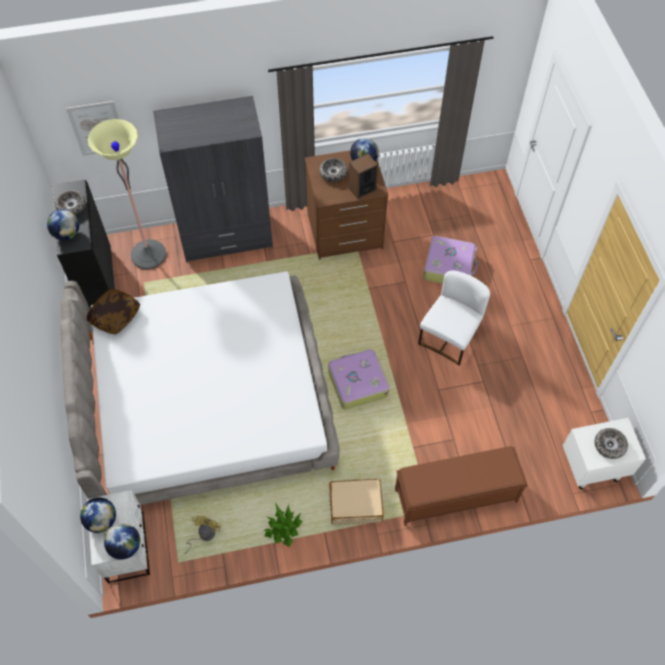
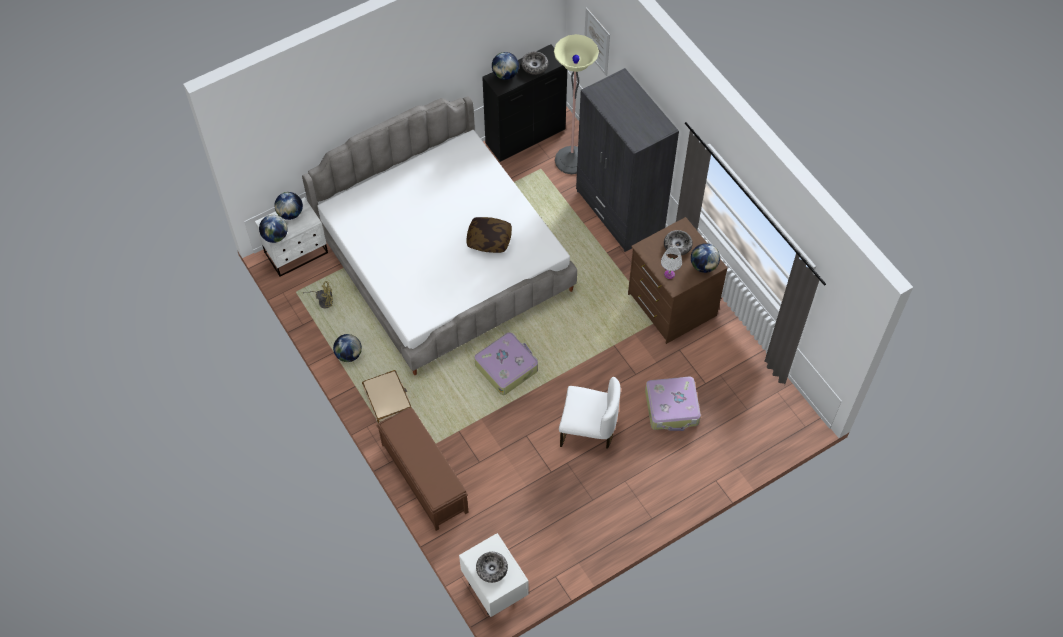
camera: 70 degrees right, 0 degrees up
(115, 316) = (469, 149): pillow -> pillow (489, 239)
(283, 527) = (349, 355): potted plant -> globe
(362, 189) = (669, 274): speaker -> white table lamp

